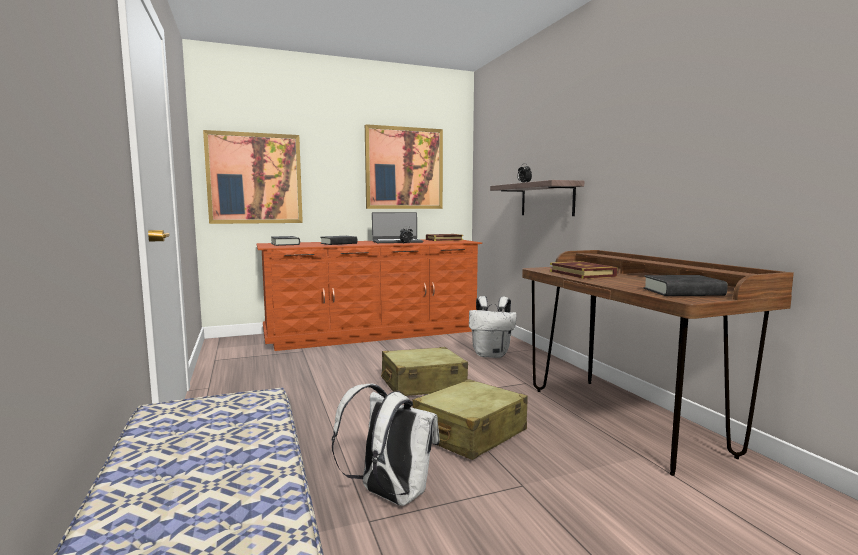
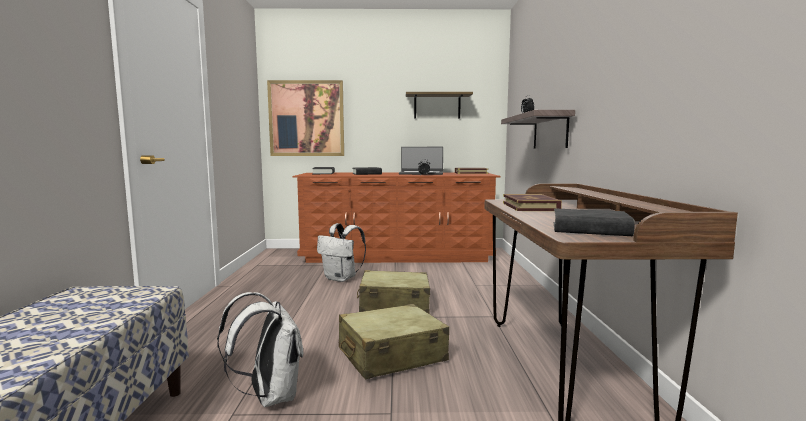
camera: 20 degrees right, 0 degrees up
(404, 168) = (437, 106): picture -> shelf
(491, 354) = (486, 285): white backpack -> white backpack (341, 278)

